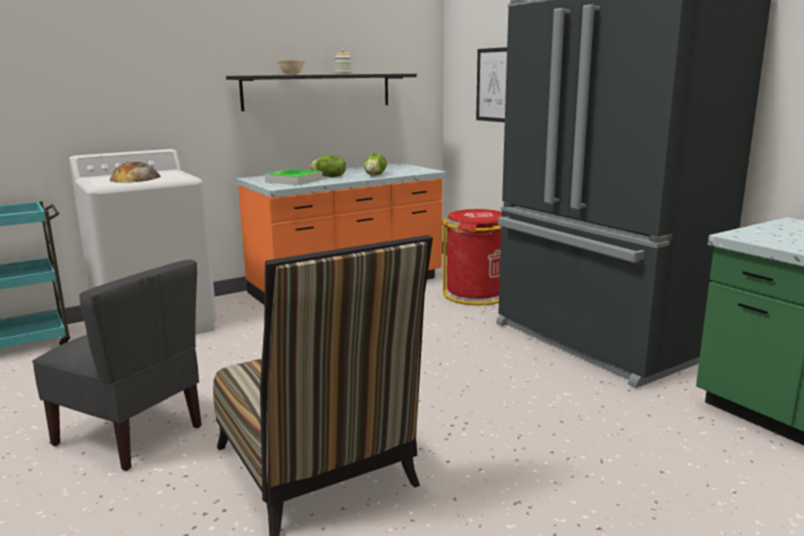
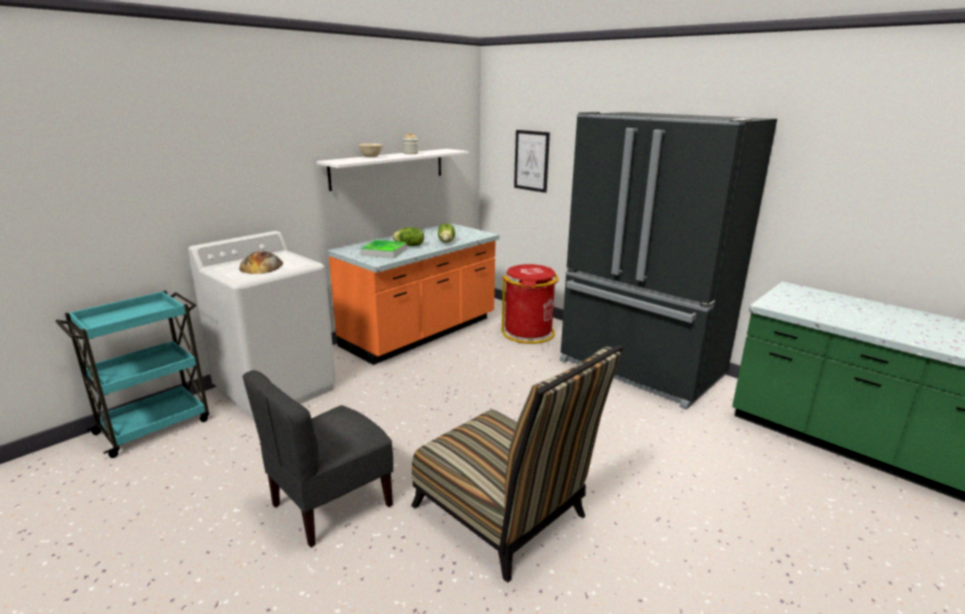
camera: 15 degrees left, 5 degrees up
(131, 434) = (331, 505): grey chair -> grey chair turned 120 degrees clockwise
(318, 91) = (388, 168): black shelf -> white shelf

